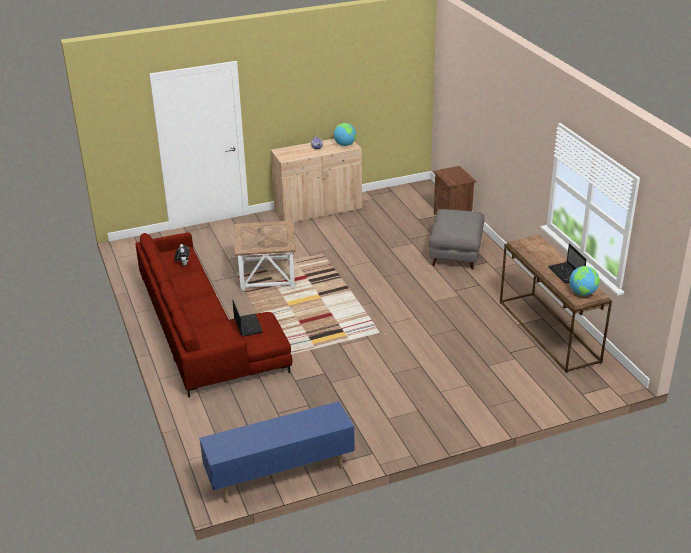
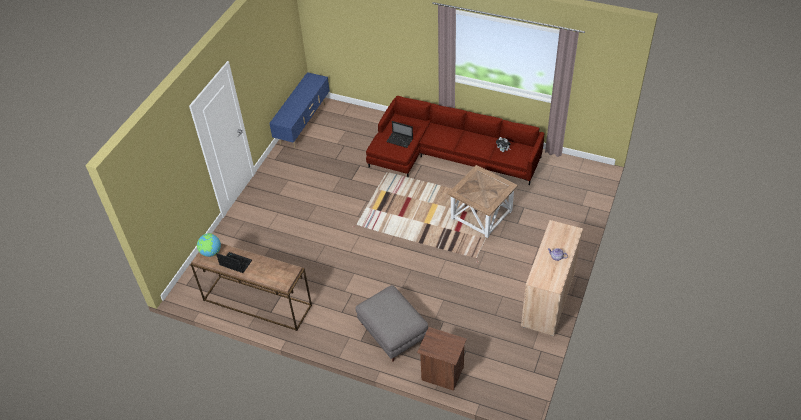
camera: 135 degrees right, 15 degrees up
(345, 145) = (543, 278): globe -> none

